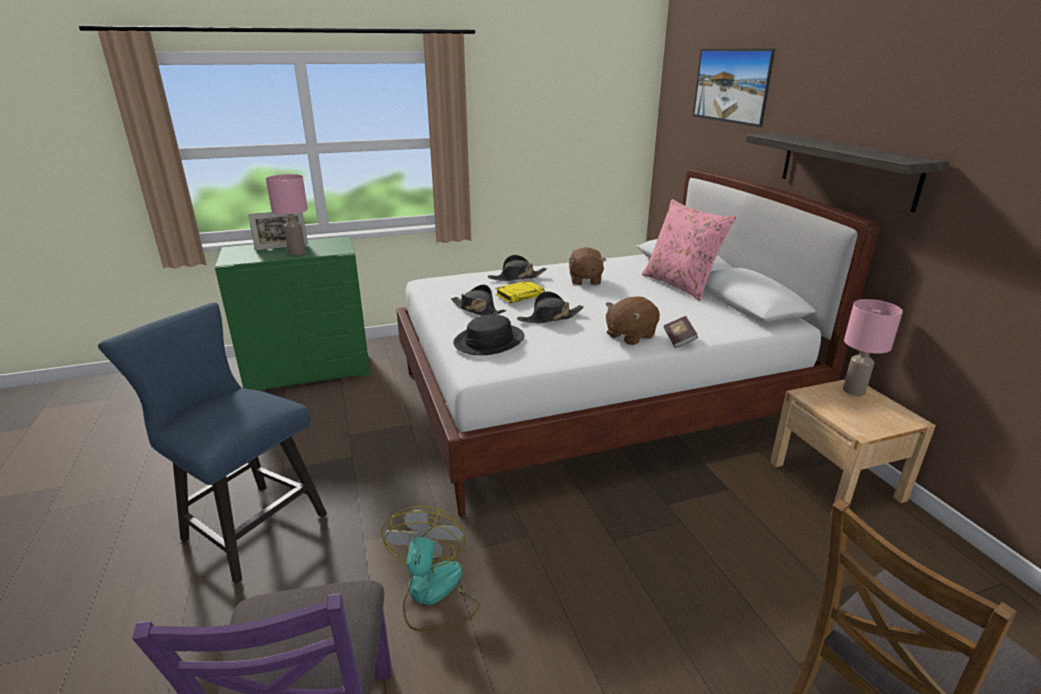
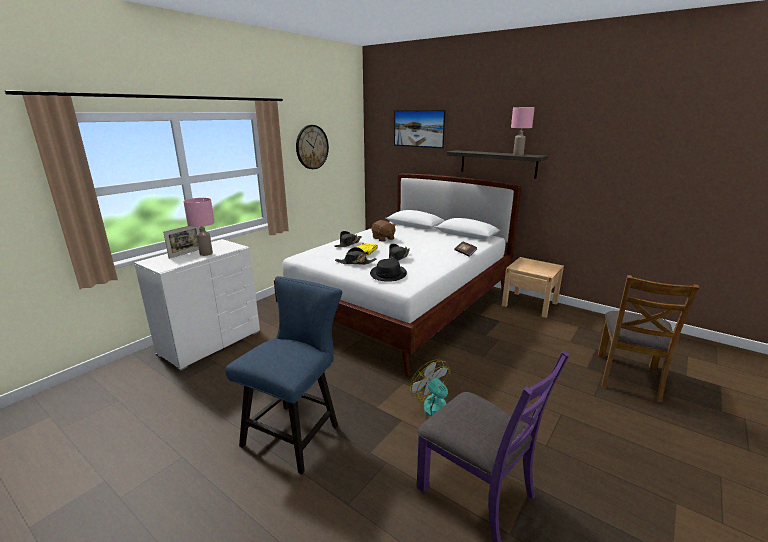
camera: 35 degrees left, 5 degrees down
(247, 525) = (296, 432): blue chair -> blue chair turned 120 degrees clockwise
(309, 370) = (210, 342): green dresser -> white dresser
(538, 111) = (312, 147): none -> wall clock
(629, 336) = (444, 256): brown plush toy -> none
(680, 285) = (428, 232): pink pillow -> none
(853, 390) = (526, 261): pink table lamp -> pink table lamp (518, 154)

